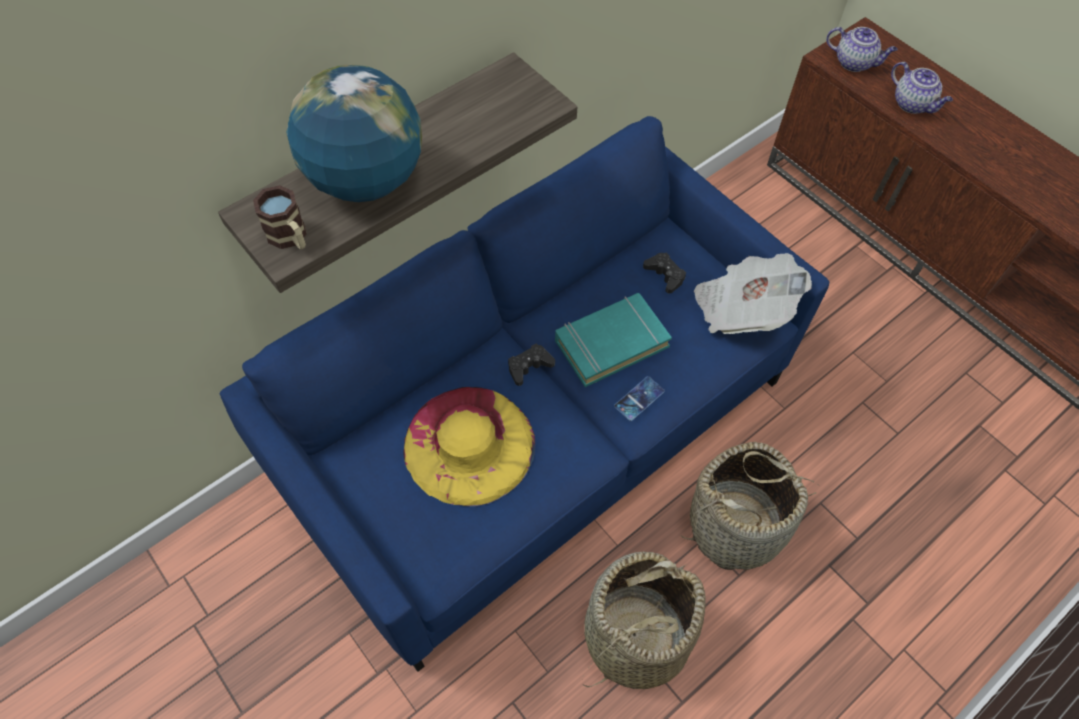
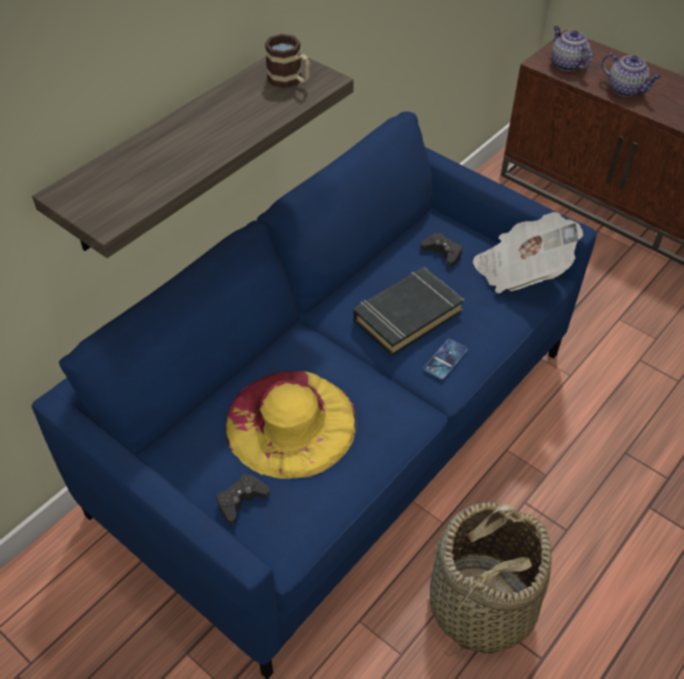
camera: 10 degrees left, 10 degrees down
(291, 238) = (110, 208): mug -> mug (290, 81)
(366, 180) = (171, 155): globe -> none
(529, 367) = (333, 347): black game controller -> black game controller (241, 501)
(611, 343) = (407, 316): turquoise book -> black book
(736, 526) = (553, 486): basket -> none
(854, 63) = (566, 64): teapot -> teapot turned 135 degrees counterclockwise

